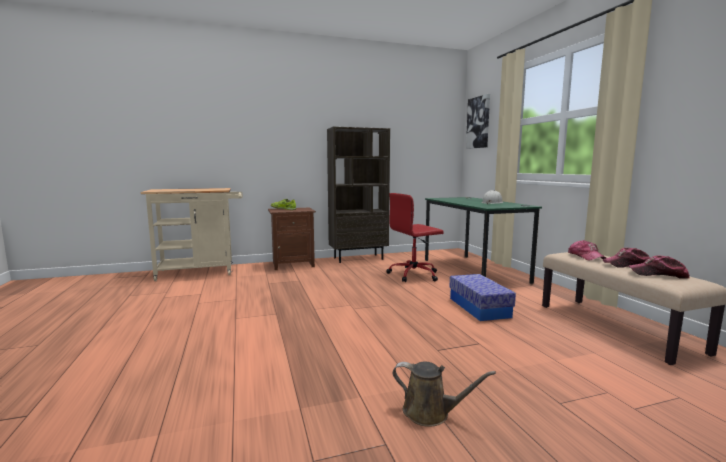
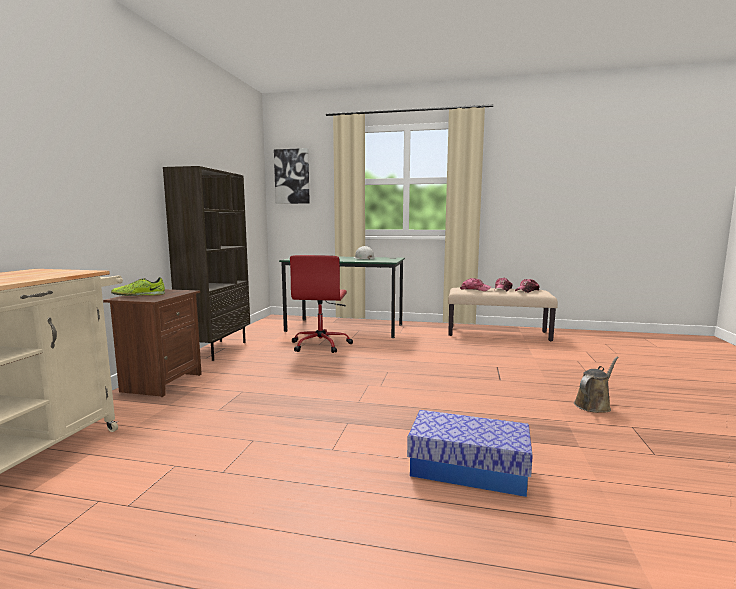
camera: 60 degrees left, 0 degrees up
(479, 307) = (431, 349): storage box -> storage box (468, 469)

